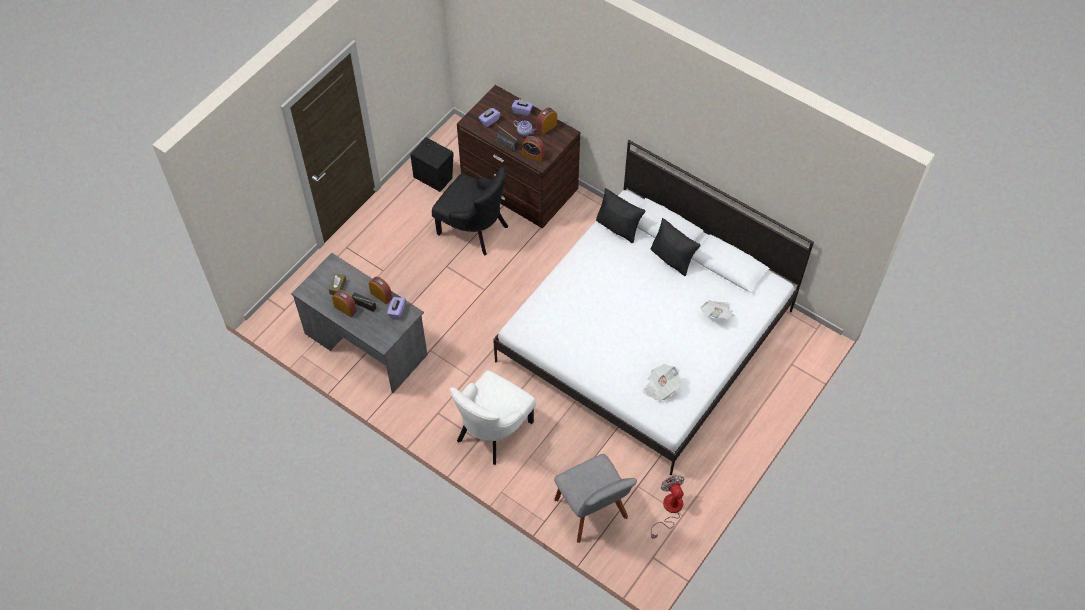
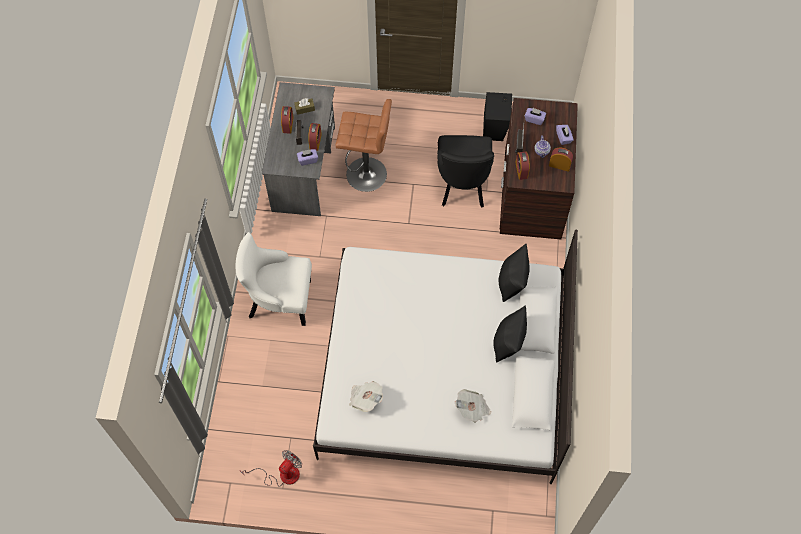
camera: 60 degrees right, 5 degrees up
(410, 297) = (367, 175): none -> brown stool
(592, 512) = (247, 414): grey chair -> none

